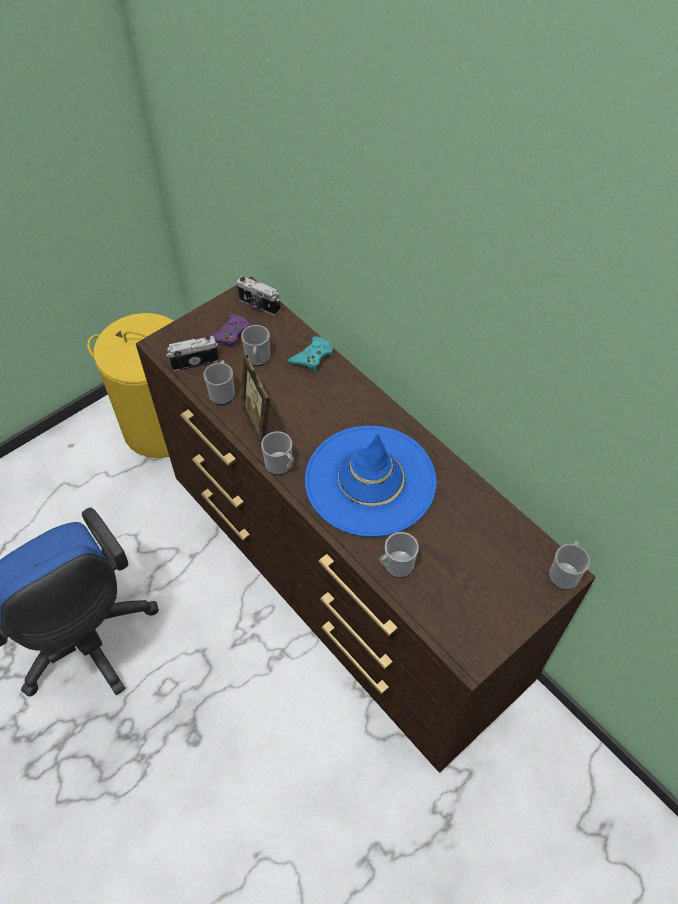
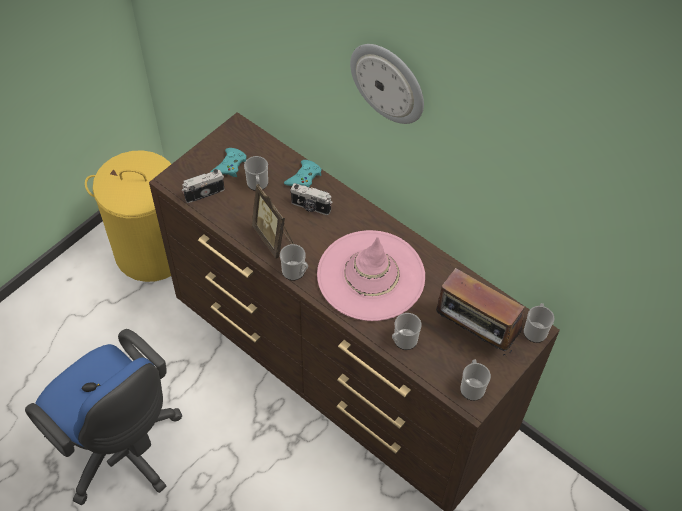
camera: 10 degrees left, 0 degrees up
(222, 392) = (234, 216): mug -> mug (472, 387)
(230, 334) = (230, 165): purple game controller -> turquoise game controller
(258, 306) = (249, 138): camera -> camera (310, 207)
(370, 480) = (370, 275): blue hat -> pink hat
(410, 240) = (388, 82): none -> wall clock
(485, 568) = (474, 334): none -> radio

